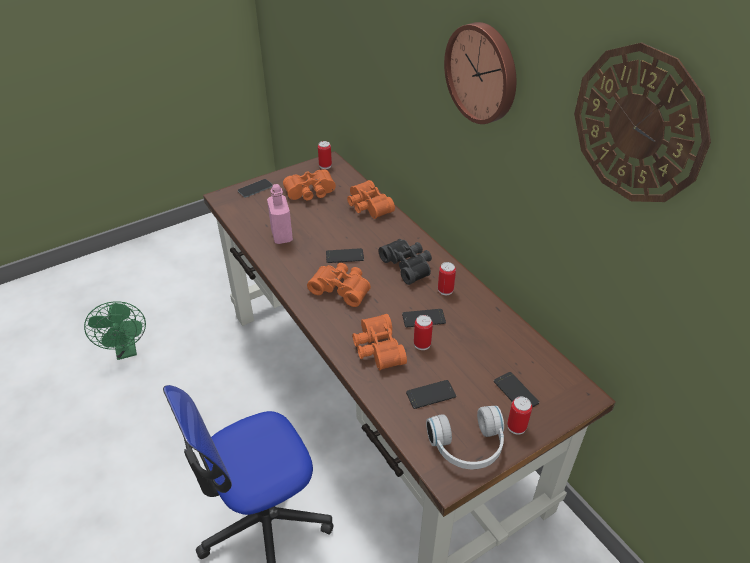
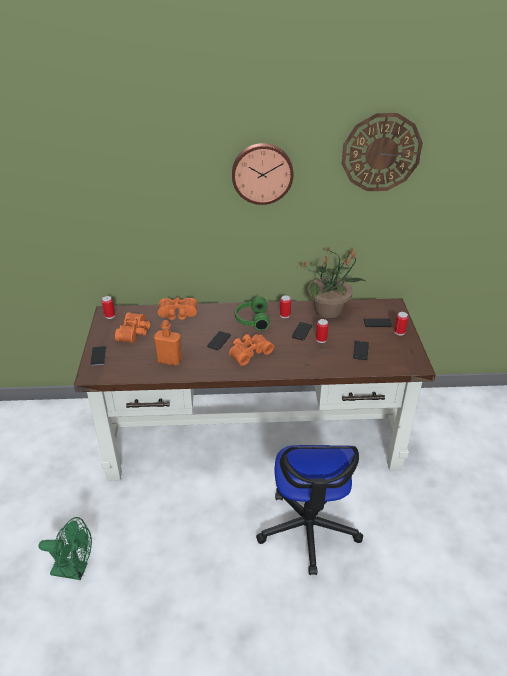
camera: 60 degrees left, 5 degrees down
(282, 235) = (169, 360): pink bottle -> orange bottle
(376, 349) = (312, 357): orange binoculars -> none
(408, 265) = (251, 320): black binoculars -> green headphones
(468, 447) = (403, 352): white headphones -> none
(497, 328) = (329, 310): none -> potted plant

